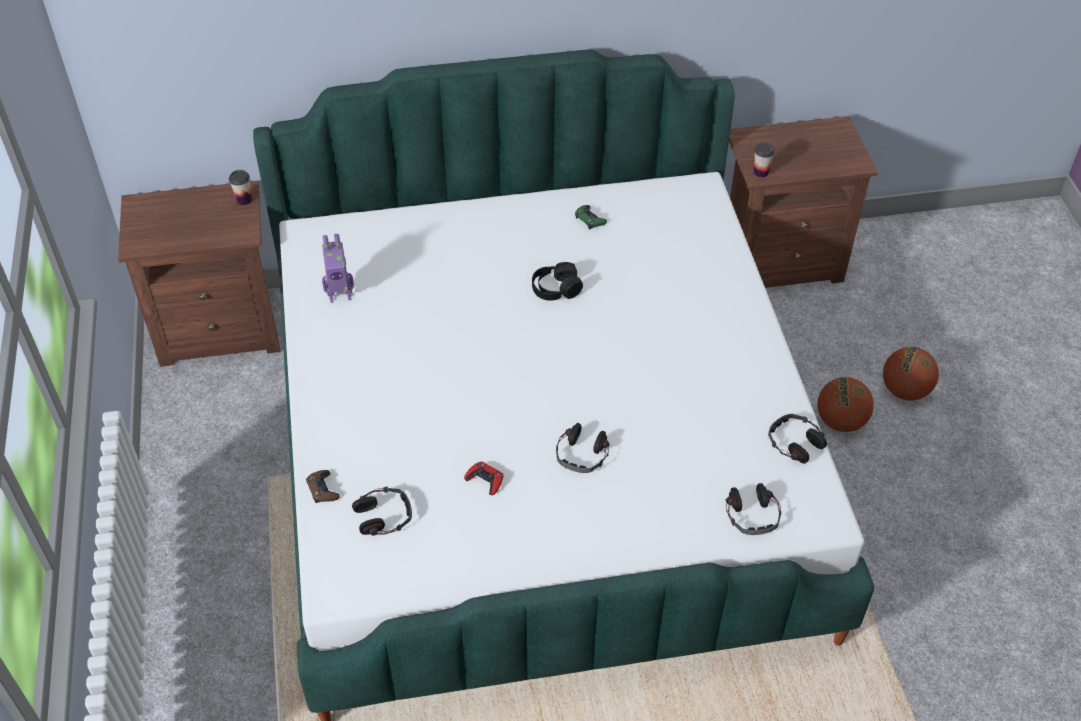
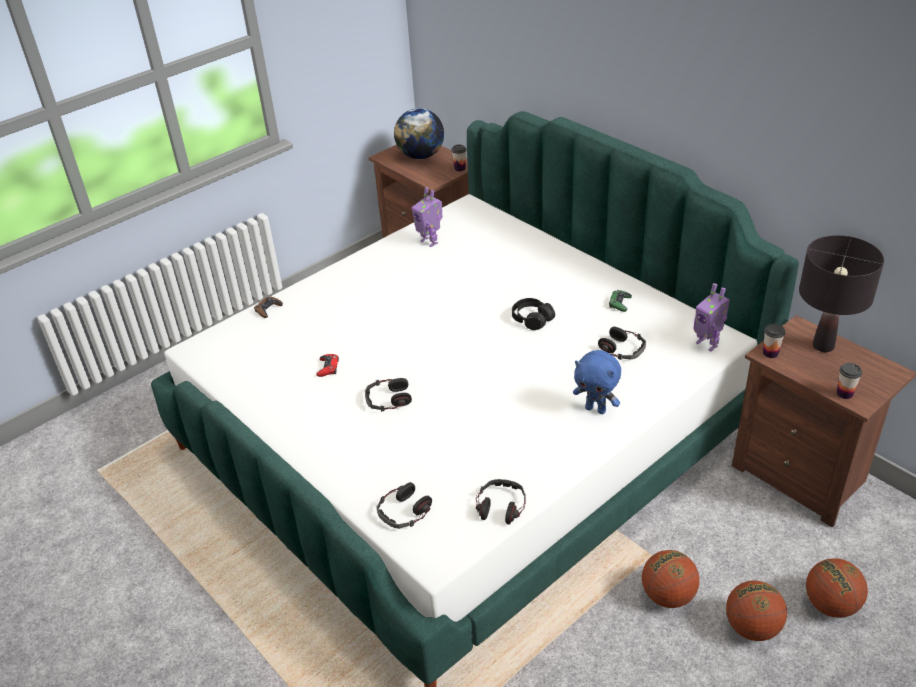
camera: 60 degrees right, 10 degrees down
(176, 216) = (421, 156): none -> globe
(383, 516) = (266, 341): headphones -> headphones (622, 349)
(698, 201) = (707, 344): none -> toy robot
(722, 316) = (596, 409): none -> blue plush toy
(777, 140) = (823, 346): none -> black table lamp
(841, 165) = (844, 393): none -> cup
(914, 333) = (830, 605): none -> basketball

